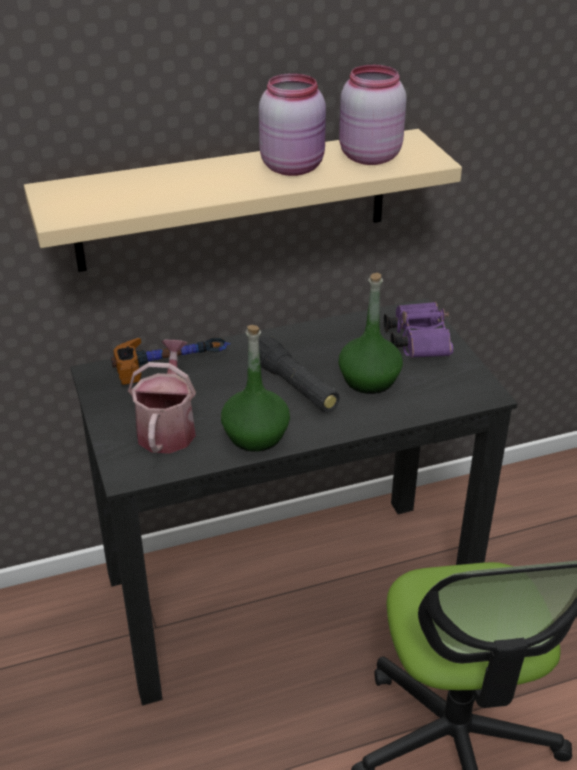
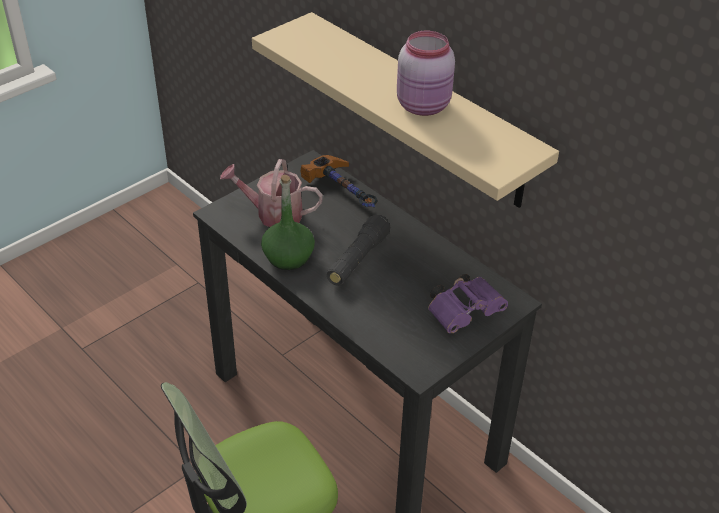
camera: 65 degrees right, 5 degrees up
(167, 427) = (273, 214): watering can -> watering can turned 150 degrees counterclockwise
(368, 156) = (474, 136): pink jar -> none
(369, 380) = (392, 297): green bottle -> none

